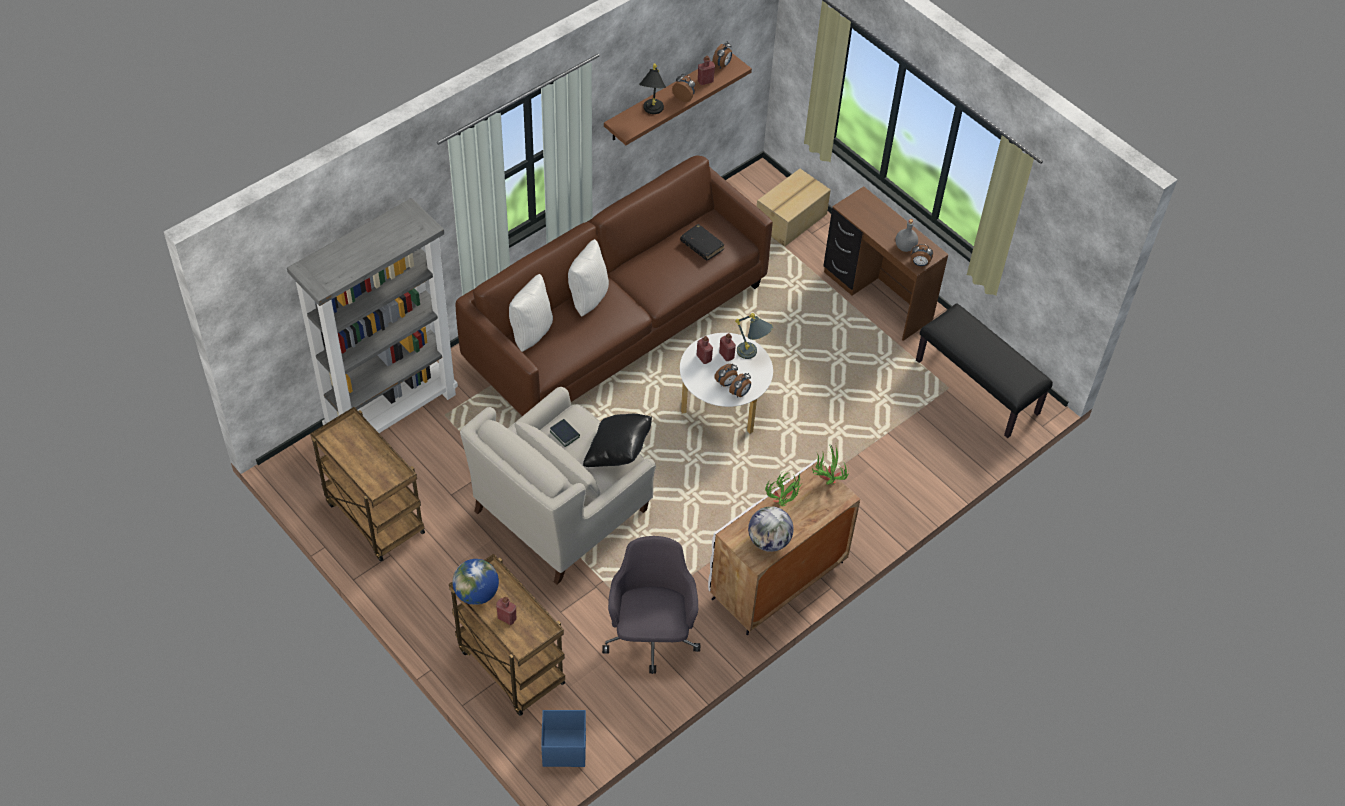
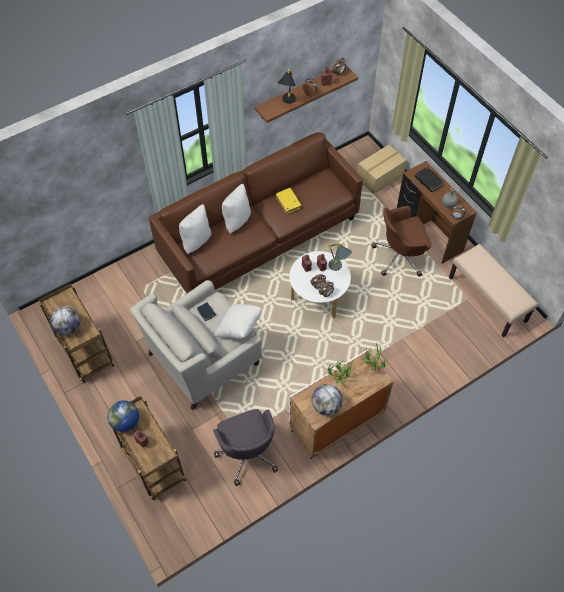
camera: 10 degrees right, 5 degrees up
(363, 470) = (68, 327): none -> globe
(392, 412) = (109, 283): grey bookcase -> none
(563, 748) = (177, 526): blue storage box -> none
(618, 453) = (239, 329): black pillow -> white pillow
(651, 636) = (248, 453): grey office chair -> grey office chair turned 150 degrees clockwise
(662, 265) = (288, 202): none -> yellow book
(702, 245) = (316, 191): black book -> black book (428, 181)
(838, 335) = (400, 256): none -> brown office chair
(978, 387) = (487, 299): black bench -> beige bench

